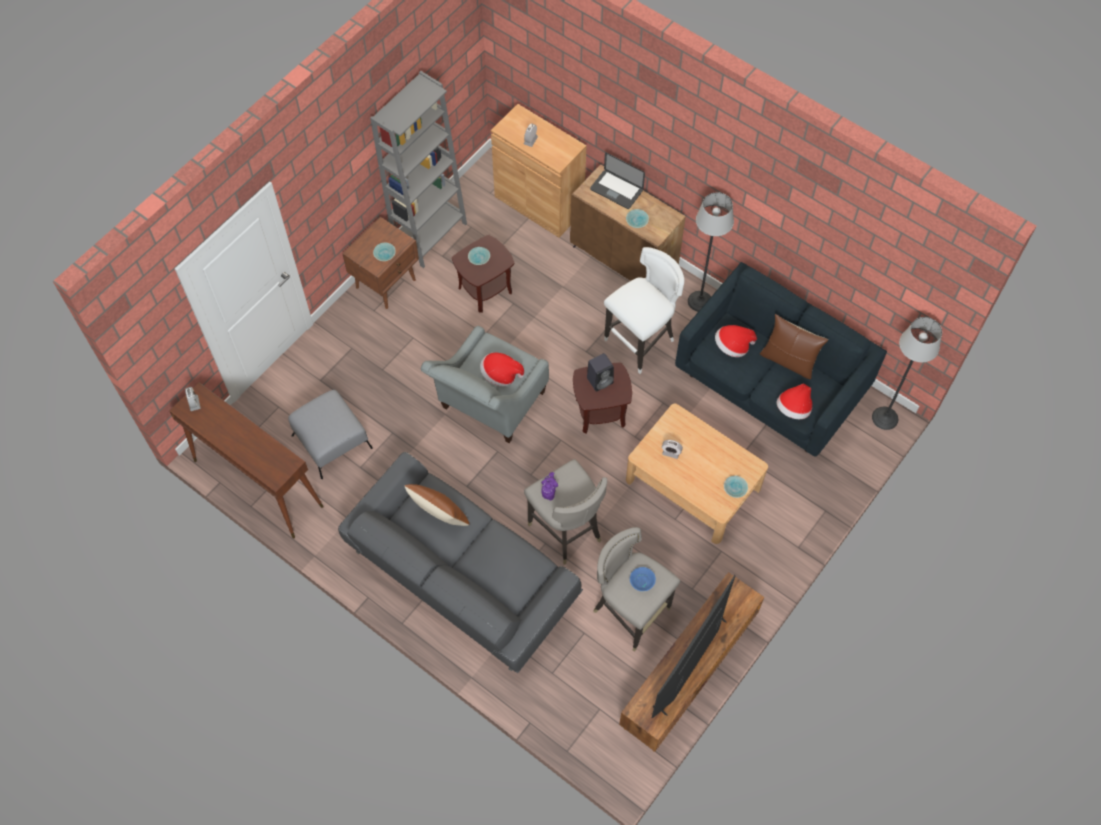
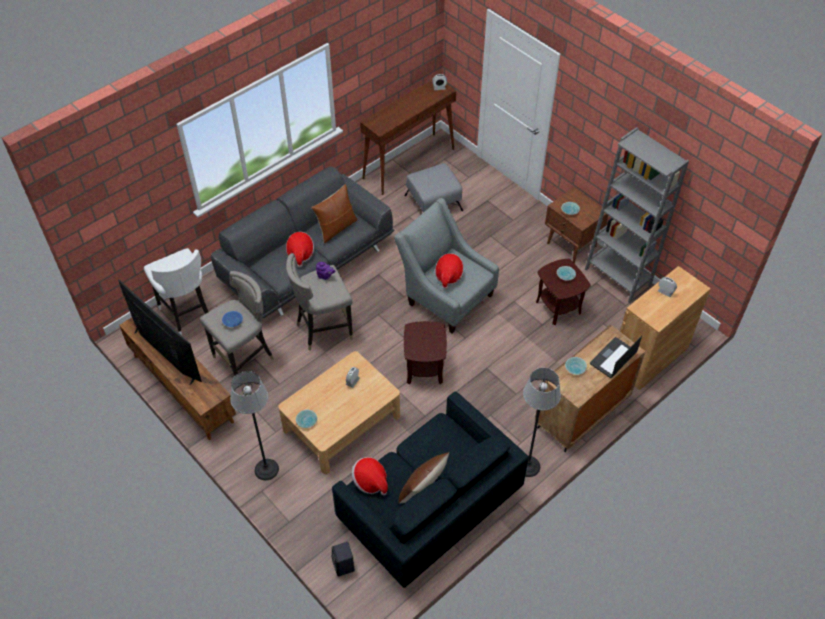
camera: 100 degrees right, 10 degrees down
(600, 380) = (430, 340): black speaker -> black speaker (344, 566)
(641, 342) = (489, 410): white stool -> white stool (187, 314)
(732, 346) = (446, 446): hat -> hat (300, 254)
(885, 418) = (370, 601): floor lamp -> floor lamp (266, 469)

